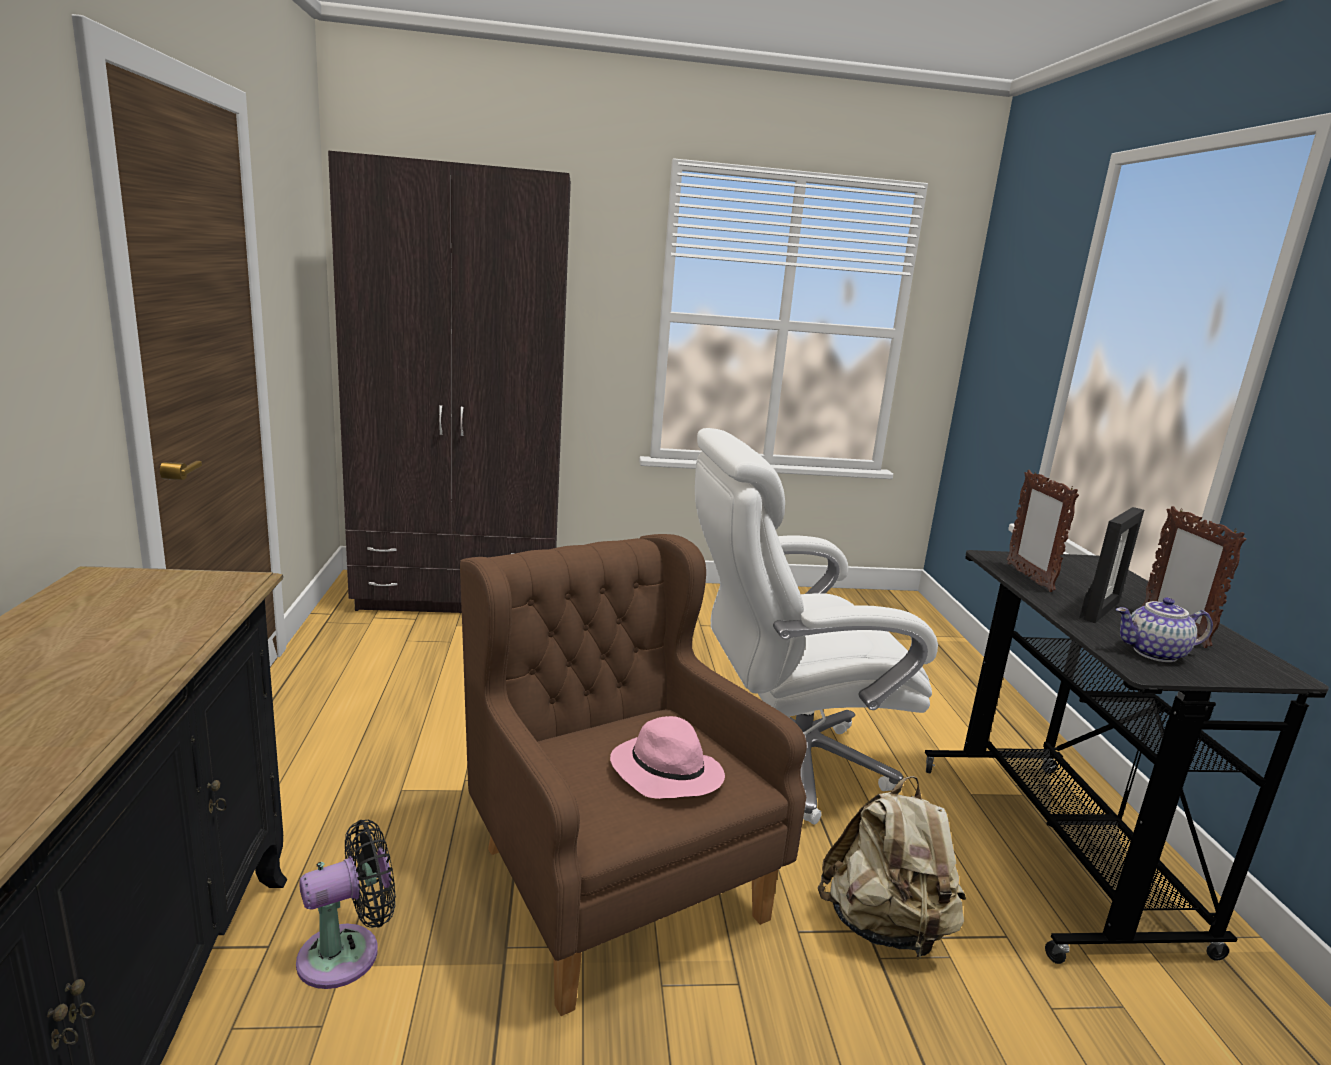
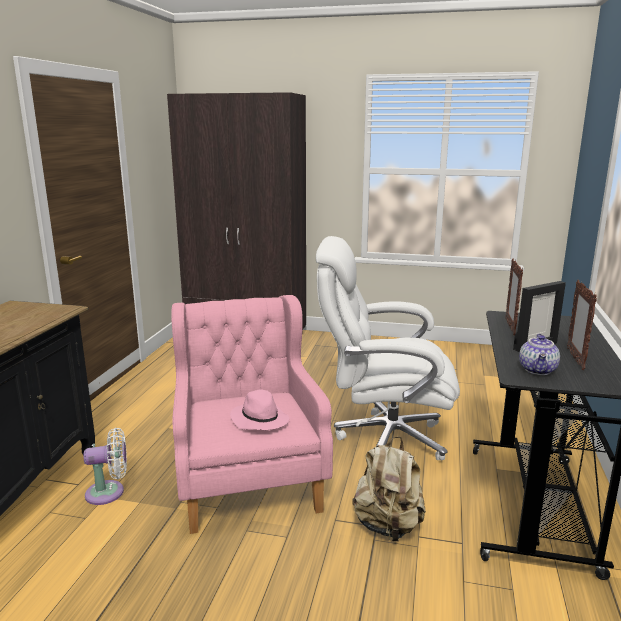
camera: 20 degrees right, 0 degrees up
(347, 953) = (109, 492): black fan -> white fan
(609, 879) = (248, 481): brown armchair -> pink armchair
(1154, 653) = (538, 370): teapot -> teapot turned 90 degrees counterclockwise

